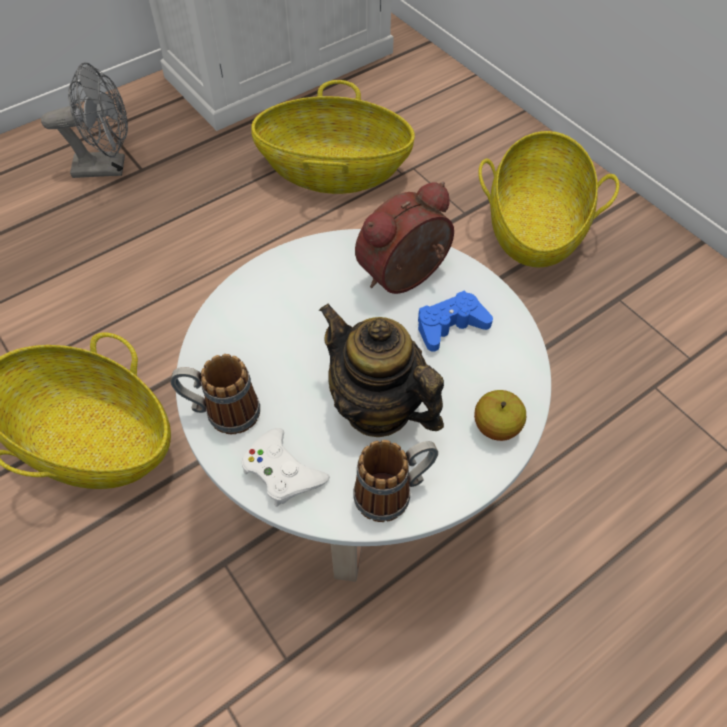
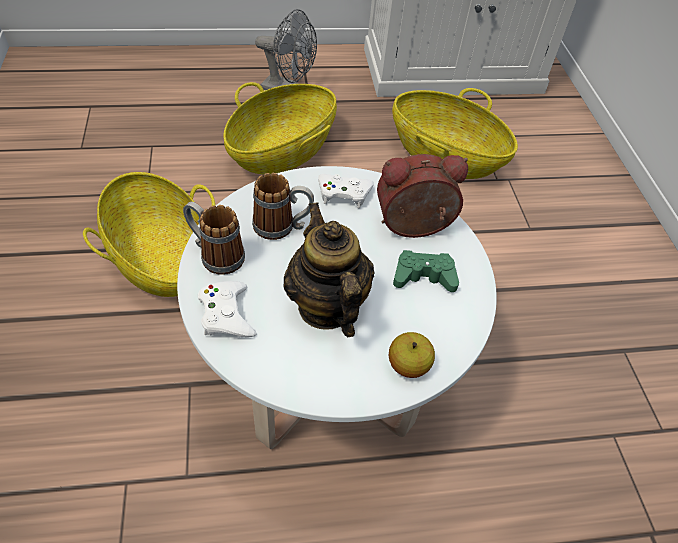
camera: 25 degrees right, 5 degrees down
(309, 273) = (344, 193): none -> white game controller
(394, 492) = (295, 370): mug -> mug (282, 227)
(450, 326) = (423, 276): blue game controller -> green game controller
(535, 226) = (583, 263): basket -> basket (282, 150)

